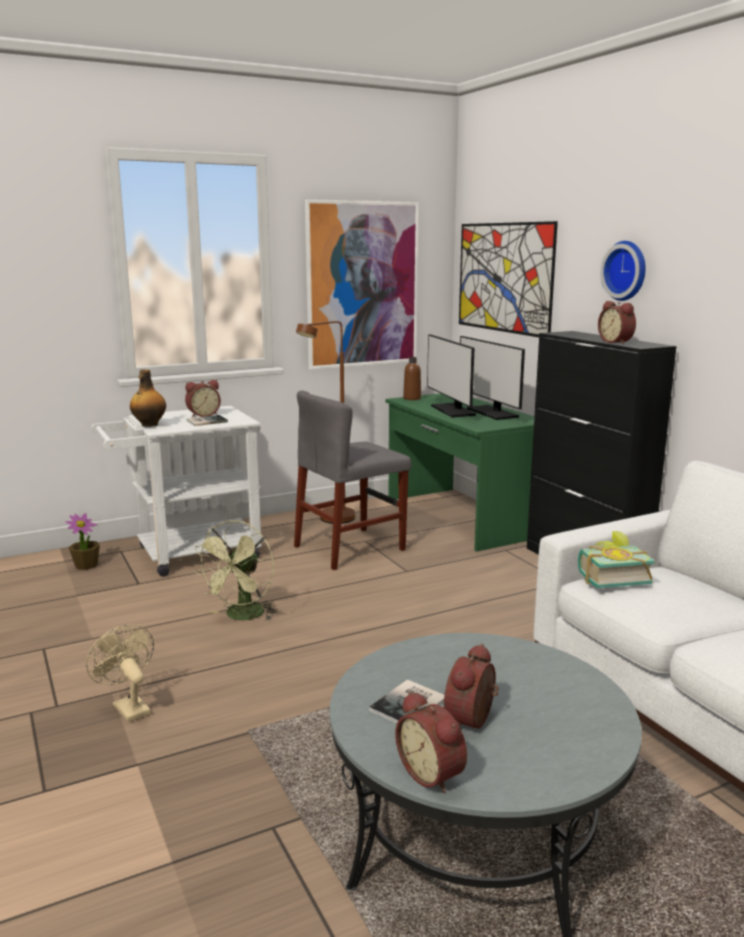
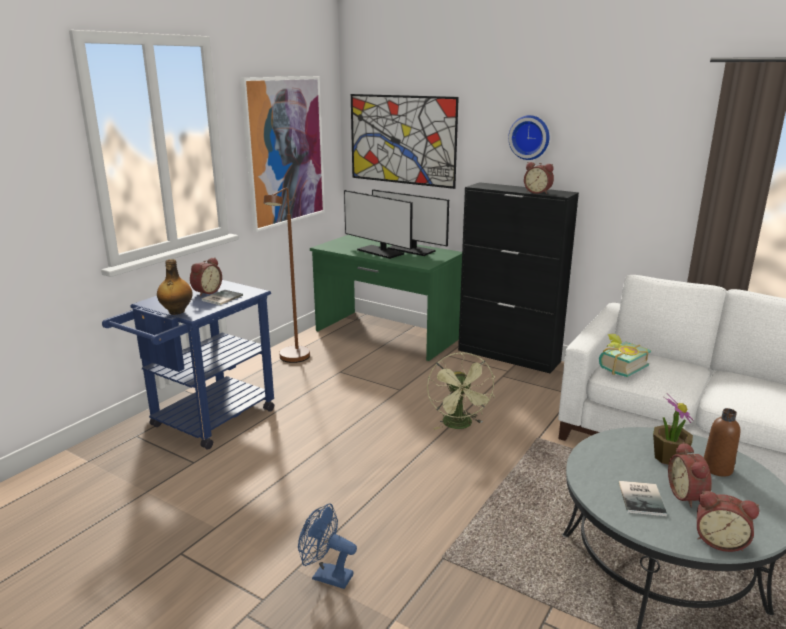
camera: 30 degrees left, 5 degrees up
(86, 565) = (117, 459): potted plant -> potted plant (668, 457)
(128, 707) = (326, 576): beige fan -> blue fan
(187, 555) = (206, 422): white cart -> blue cart
(241, 616) = (322, 465): green fan -> green fan (460, 425)
(350, 548) = (336, 381): grey chair -> none
(412, 398) = (330, 244): brown bottle -> brown bottle (717, 468)

